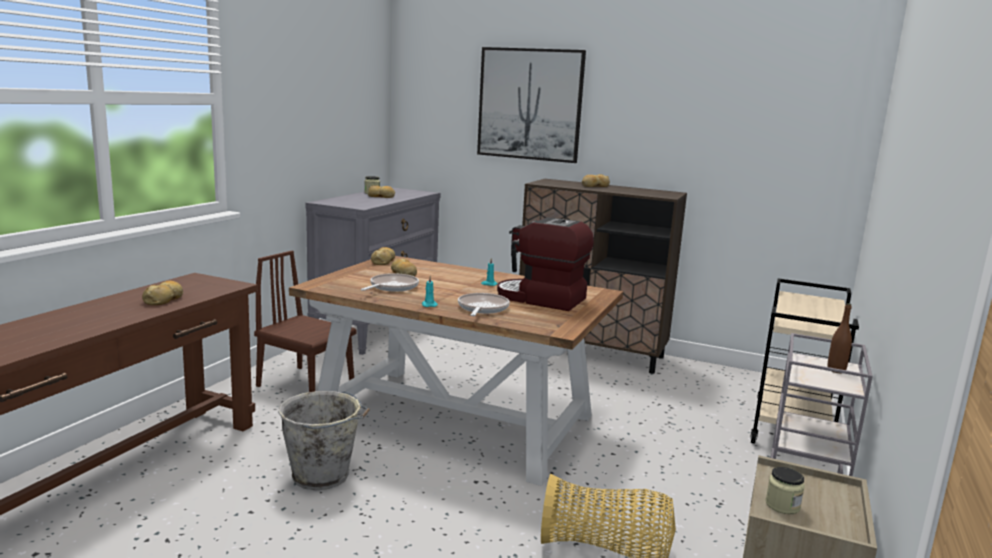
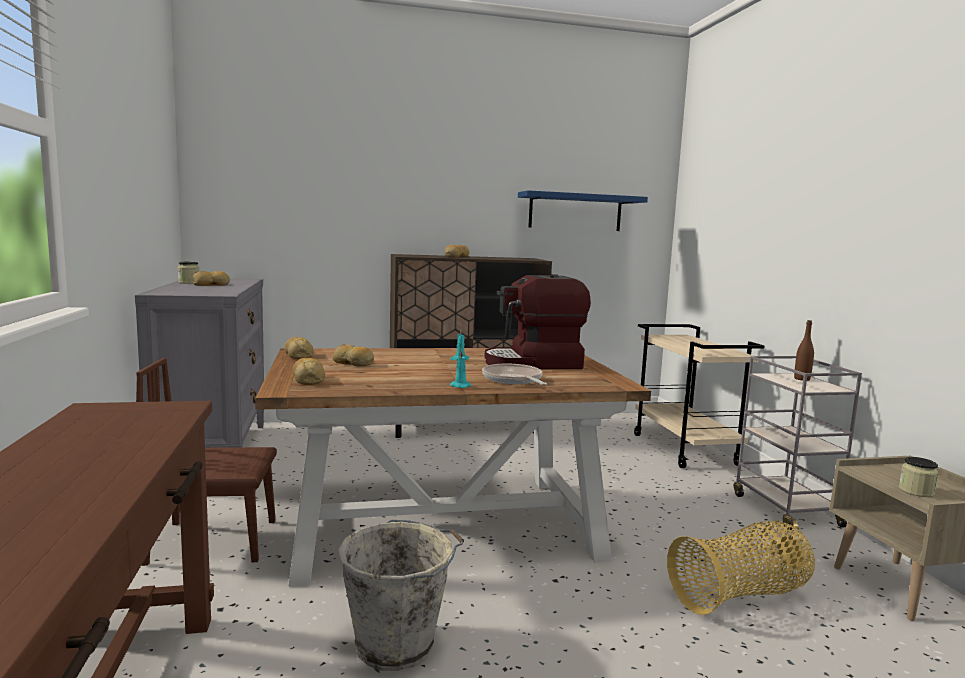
camera: 35 degrees left, 5 degrees down
(164, 299) = (115, 445): bread -> bread (308, 379)
(392, 287) = (377, 377): frying pan -> none
(530, 104) = (366, 175): picture -> none
(742, 145) = (575, 212): none -> blue shelf

